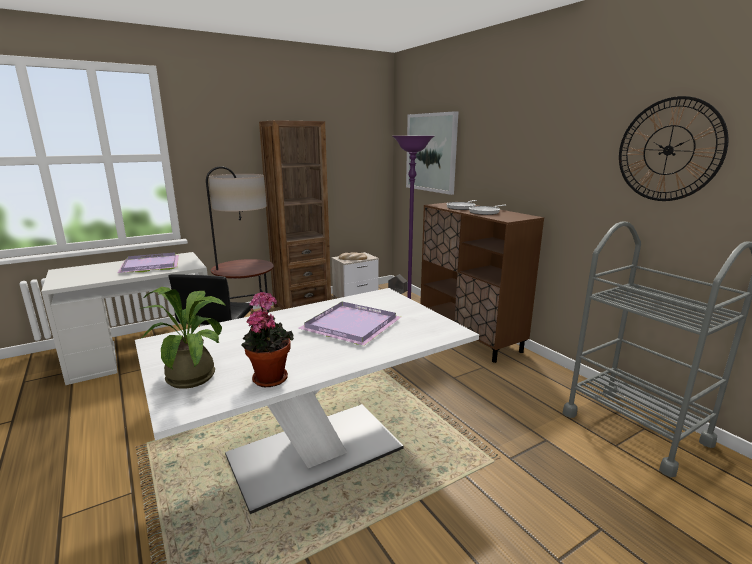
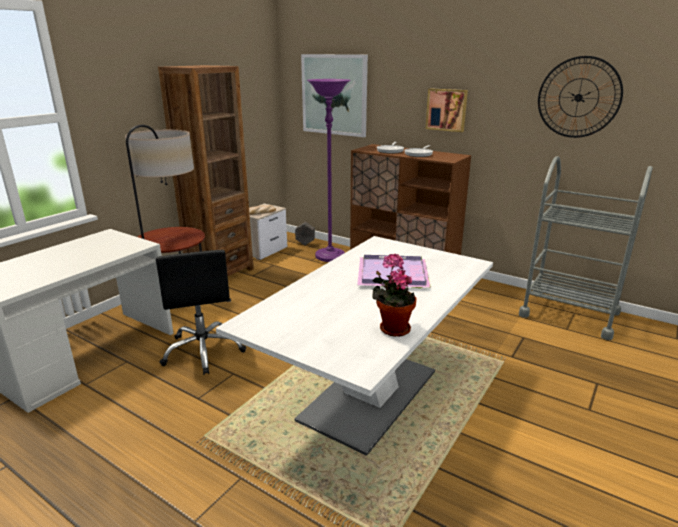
camera: 25 degrees left, 5 degrees up
(151, 265) = (87, 251): purple tray -> none
(195, 374) = (329, 341): potted plant -> none
(524, 166) = (446, 109): none -> picture

